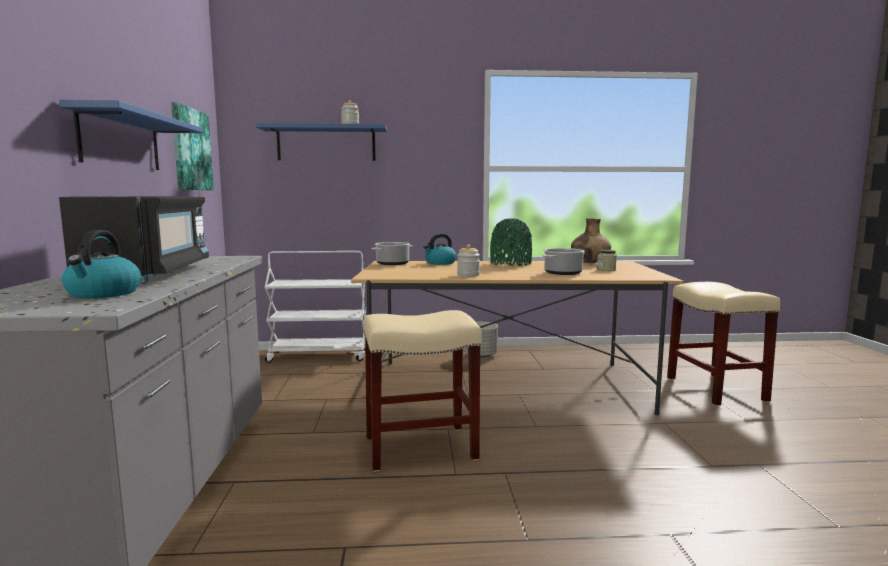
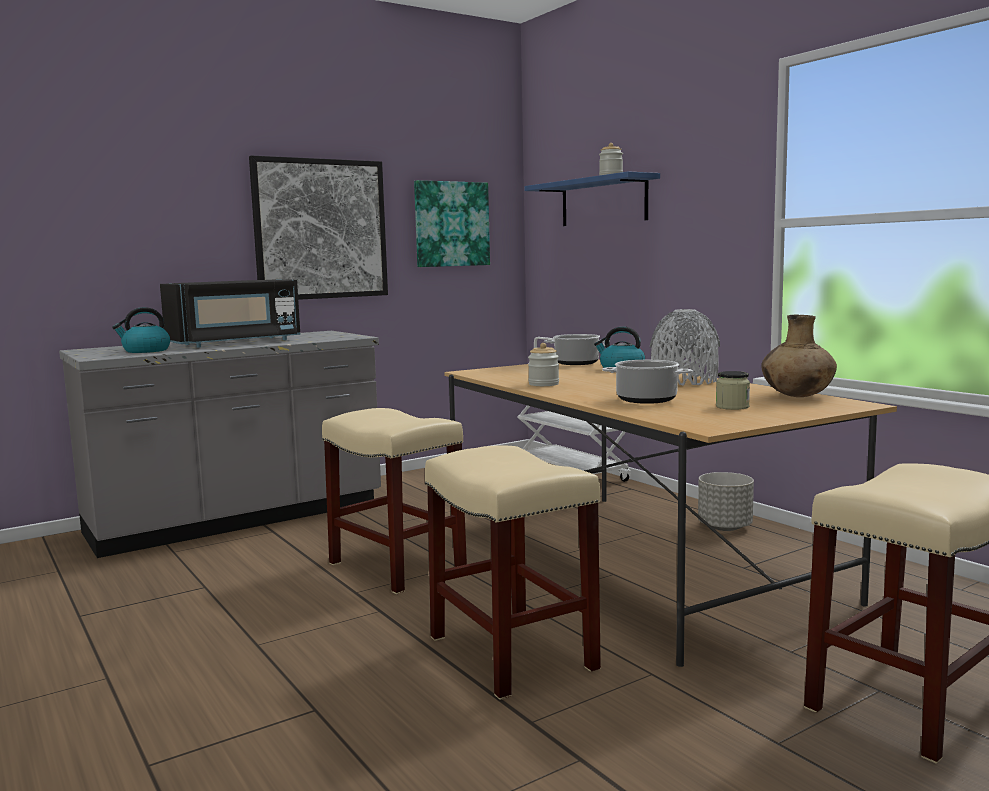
camera: 60 degrees right, 0 degrees up
(121, 141) = (320, 229): blue shelf -> picture
(510, 264) = (684, 381): green vase -> grey vase
(613, 448) = (510, 652): none -> beige stool

